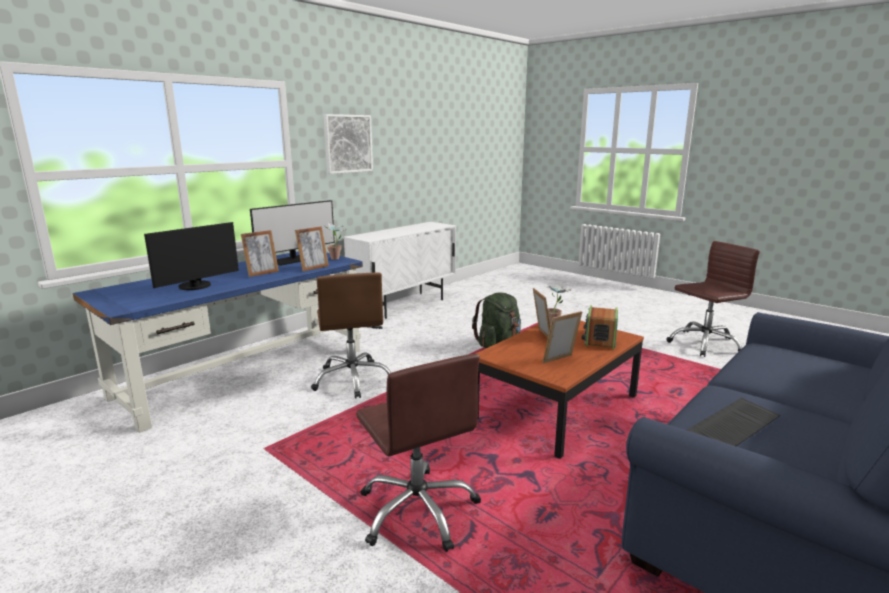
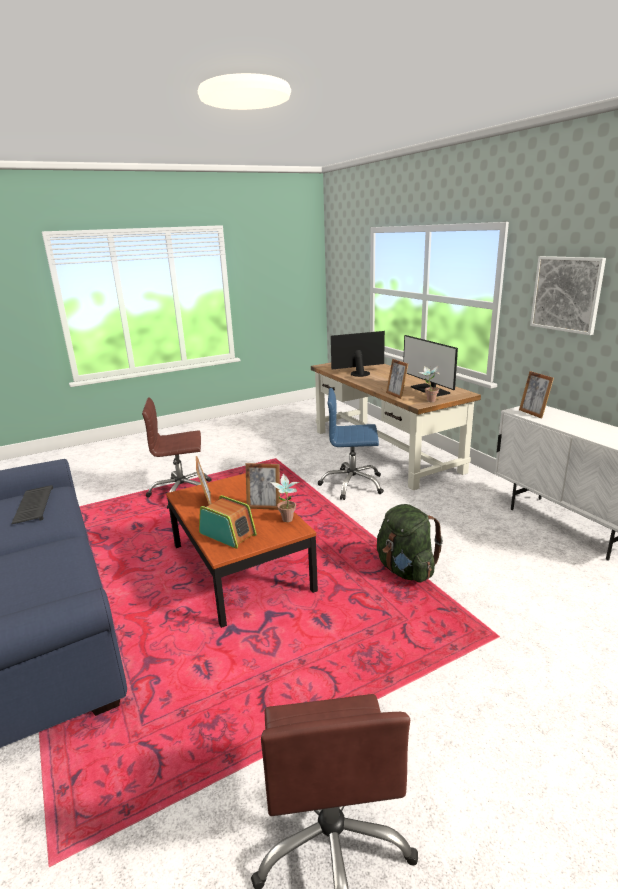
camera: 110 degrees right, 5 degrees up
(196, 286) = (359, 373): monitor -> monitor turned 105 degrees clockwise
(245, 372) = (385, 450): blue desk -> brown desk
(262, 273) = (386, 384): picture frame -> picture frame (533, 413)
(353, 379) = (352, 484): brown office chair -> blue office chair

